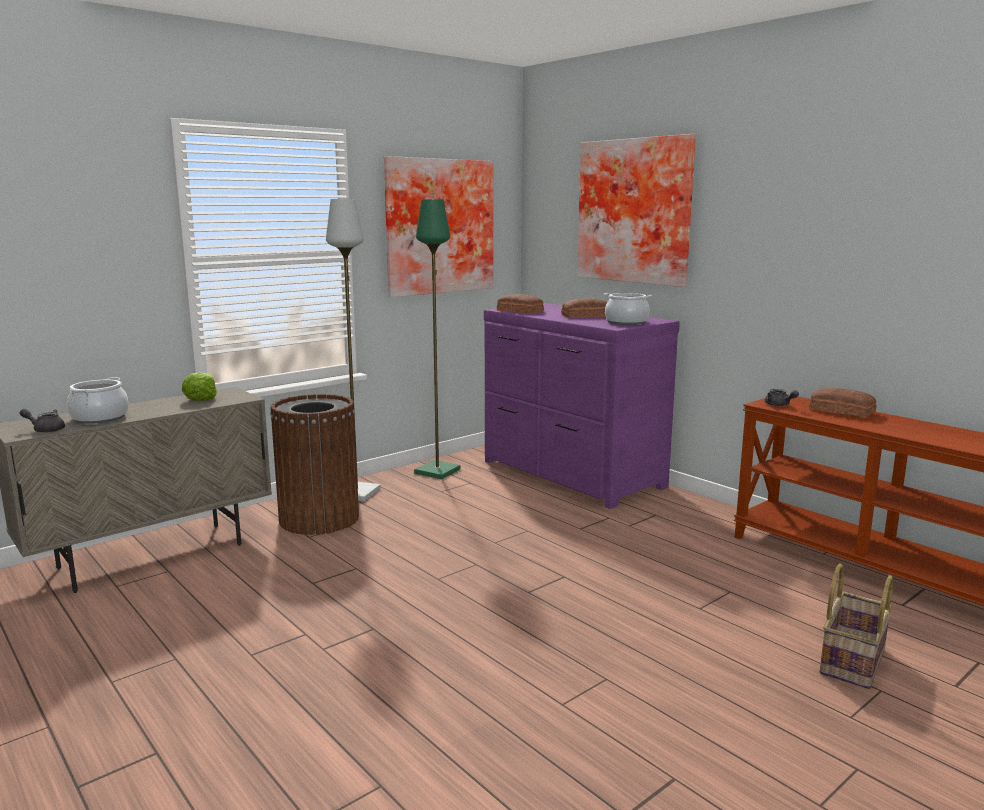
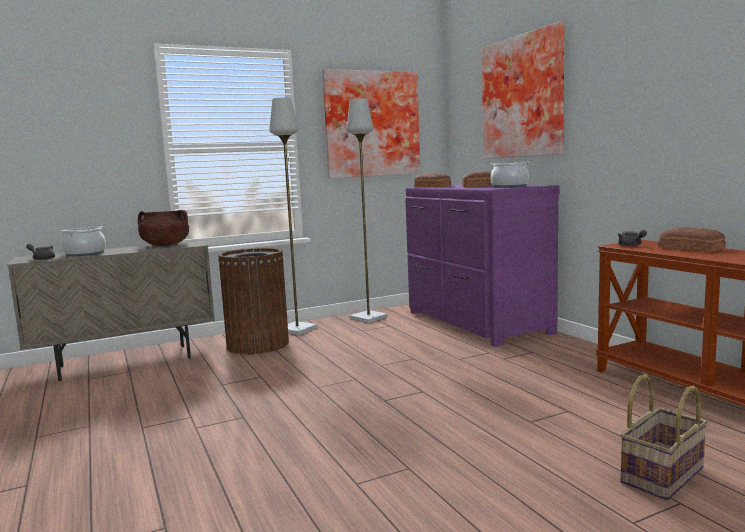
camera: 15 degrees right, 5 degrees down
(200, 398) = (165, 245): lettuce -> brown cooking pot
(437, 471) = (368, 318): green floor lamp -> grey floor lamp

